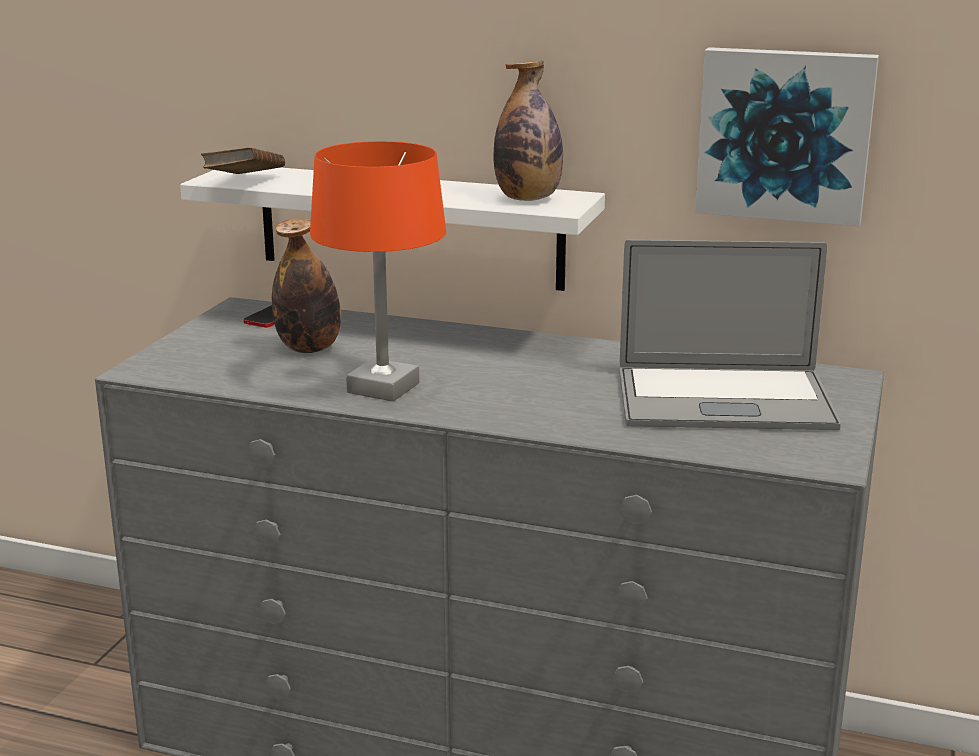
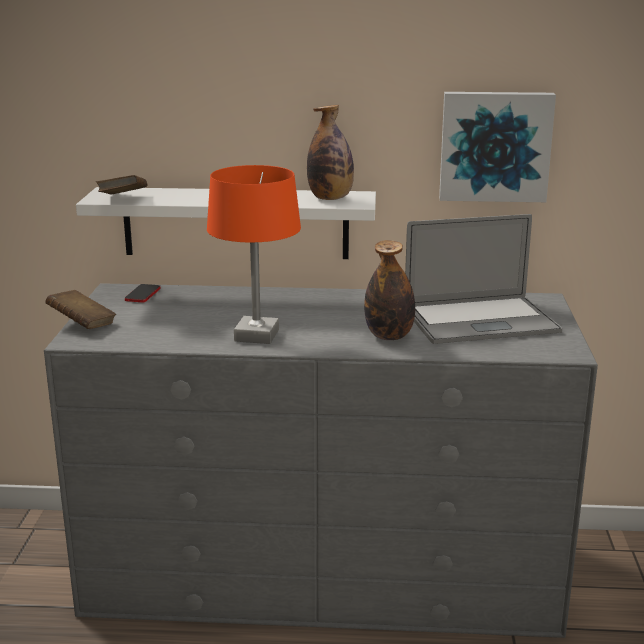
camera: 15 degrees left, 0 degrees up
(166, 349) = (82, 324): none -> brown book
(309, 348) = (185, 314): bottle -> bottle (389, 336)

